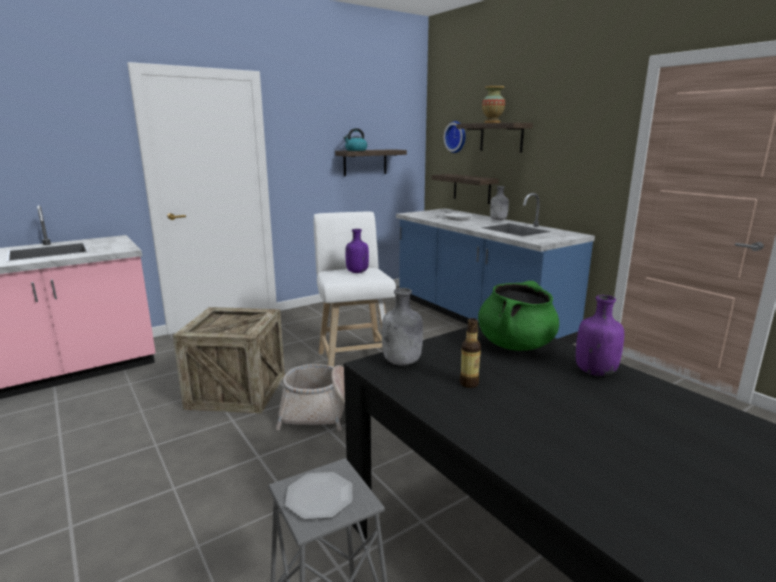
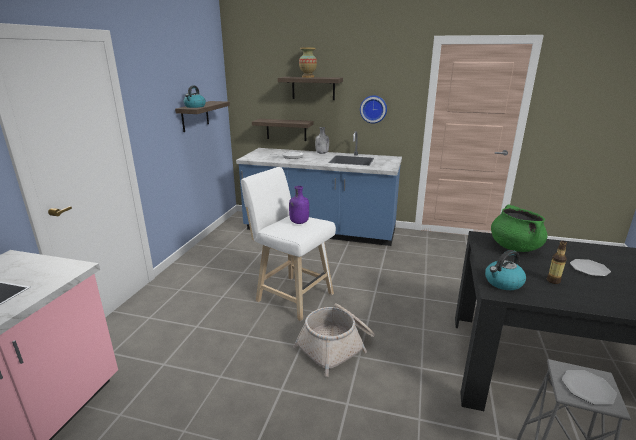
camera: 40 degrees left, 5 degrees up
(237, 391) = (243, 364): crate -> none
(402, 362) = (503, 283): grey bottle -> kettle
(456, 137) = (264, 87): wall clock -> wall clock (373, 109)
(561, 394) = (588, 269): none -> plate
(595, 371) = (569, 249): purple bottle -> none

